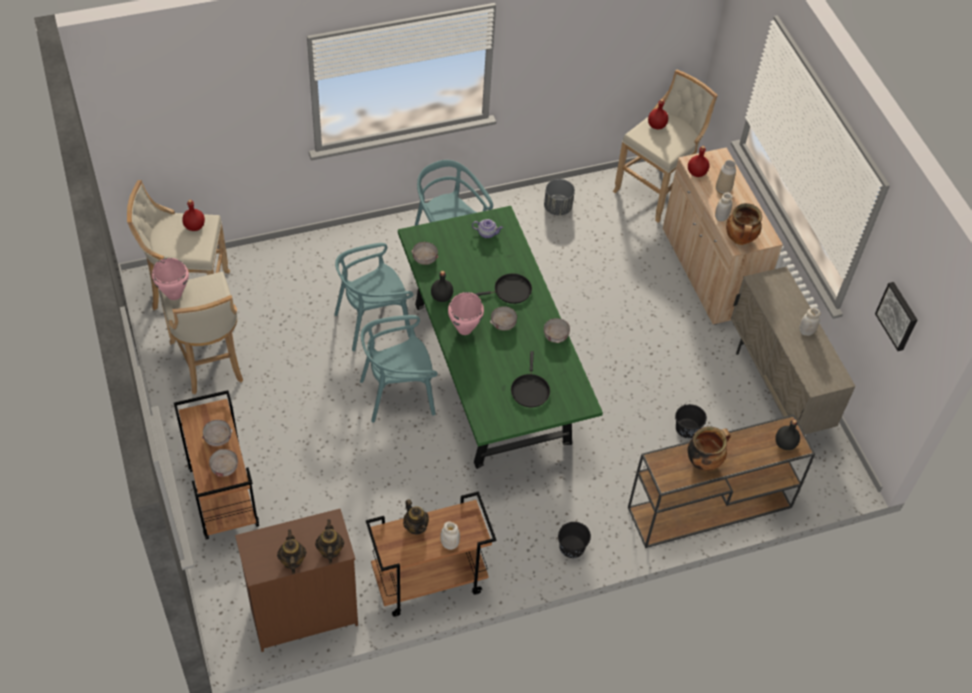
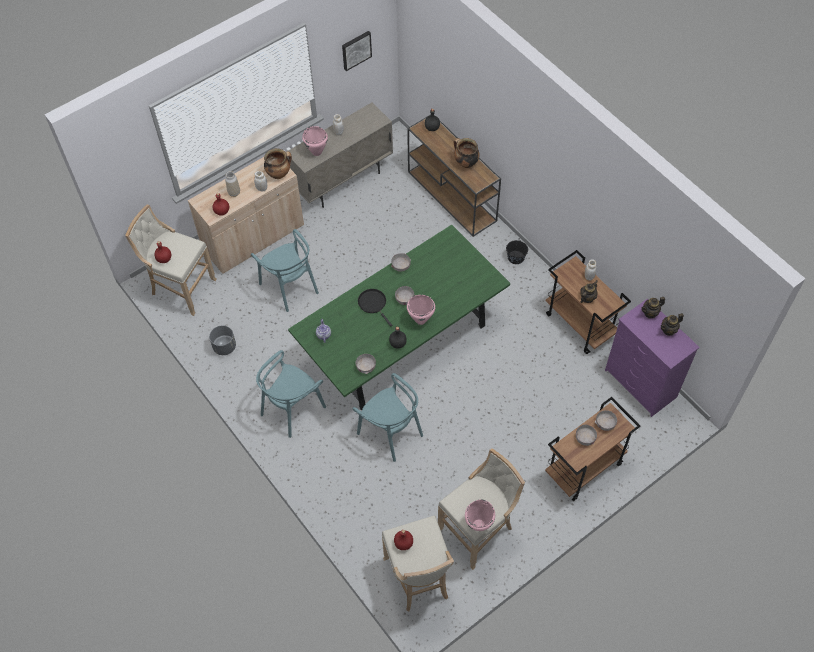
camera: 105 degrees left, 5 degrees up
(302, 615) = (640, 384): brown dresser -> purple dresser
(398, 394) = (448, 392): turquoise chair -> turquoise chair (290, 287)
(529, 390) = (453, 267): black frying pan -> none
(687, 428) = (397, 220): black bucket -> none
(775, 298) = (316, 152): none -> pink cooking pot

